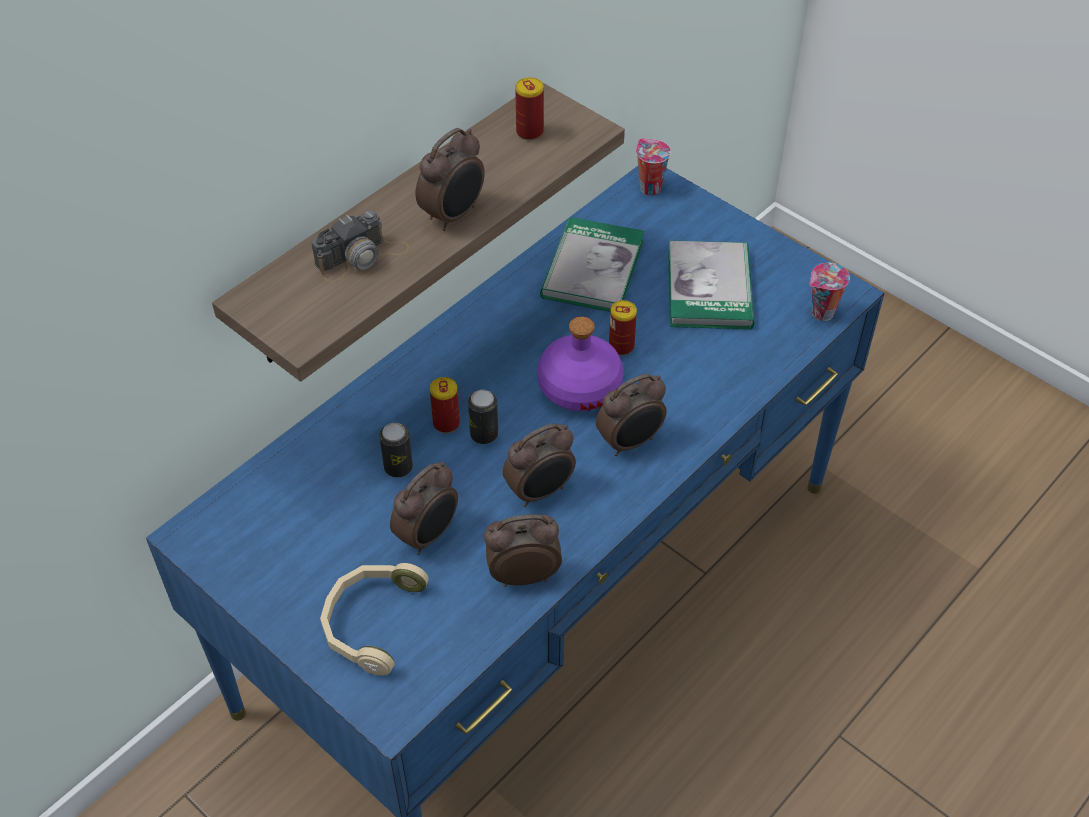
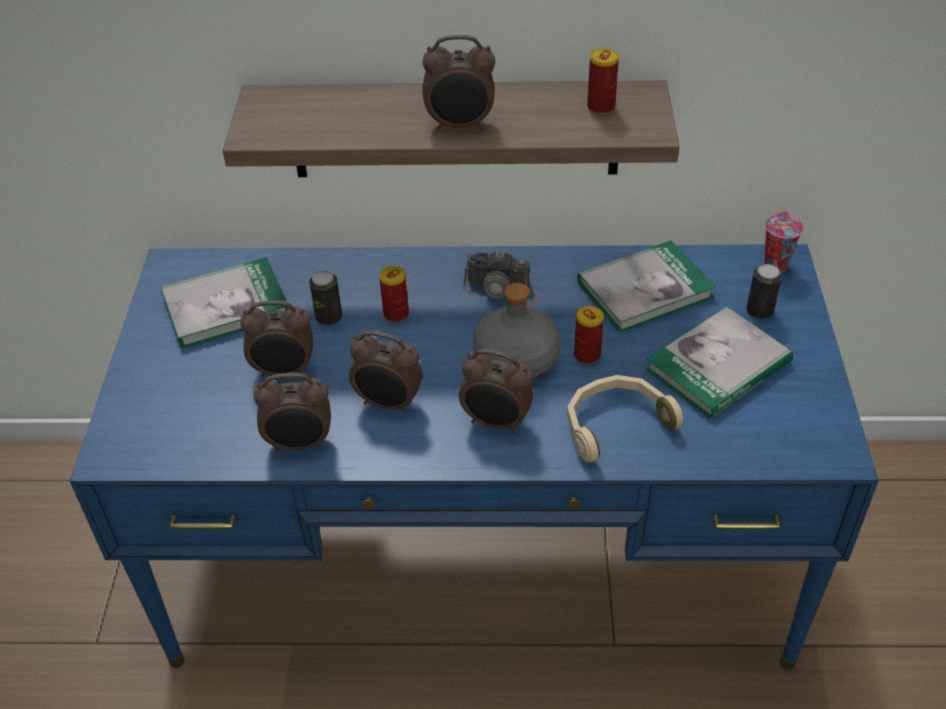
camera: 50 degrees right, 5 degrees down
(298, 526) = (226, 306): none -> book
(362, 257) = (362, 114): camera -> camera (502, 289)
(370, 621) = (179, 392): beige headphones -> beige headphones (615, 423)
(484, 434) = (408, 339): can -> can (759, 311)
(523, 574) = (300, 444): alarm clock -> alarm clock turned 135 degrees clockwise
(579, 386) = (516, 358): purple bottle -> grey bottle
(821, 314) = (790, 453): cup -> none

